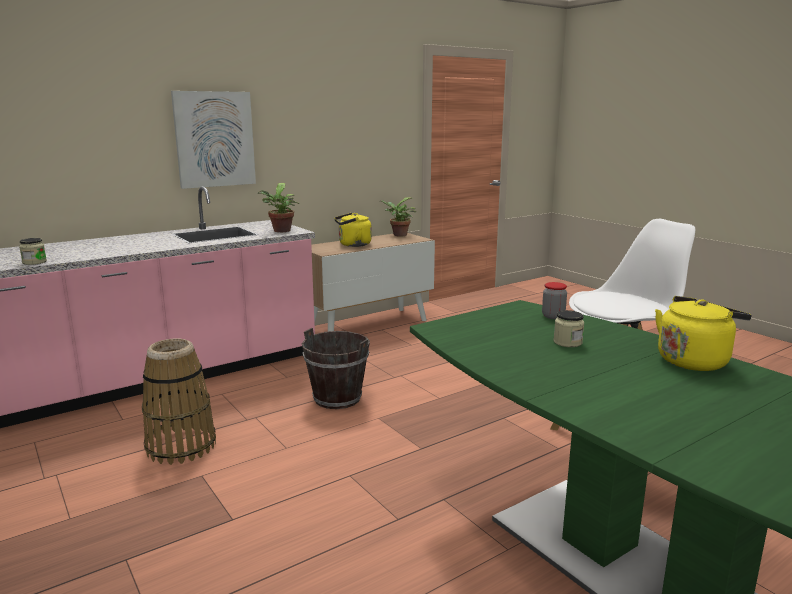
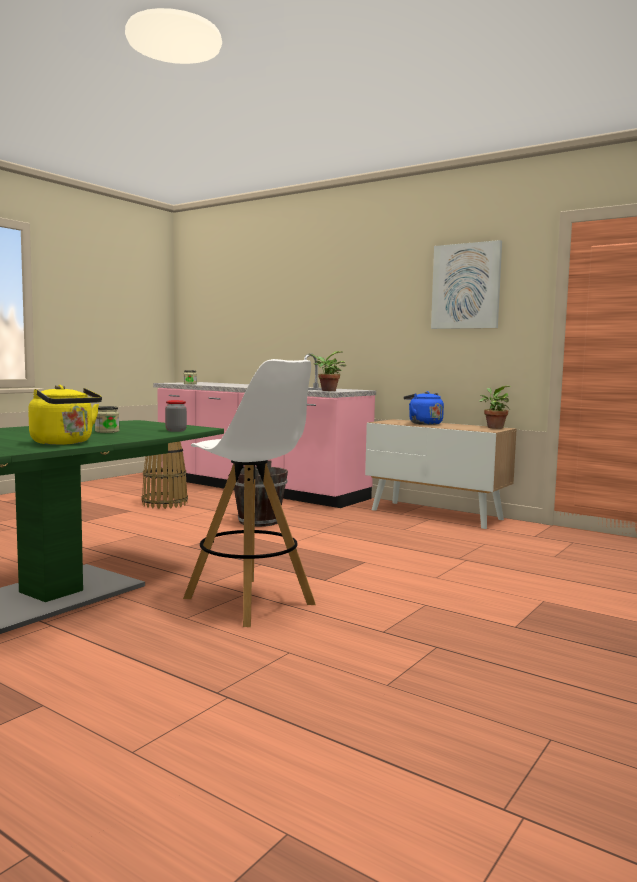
camera: 70 degrees right, 10 degrees down
(214, 139) = (340, 319): picture -> picture (466, 286)
(353, 245) = (423, 423): yellow kettle -> blue kettle

